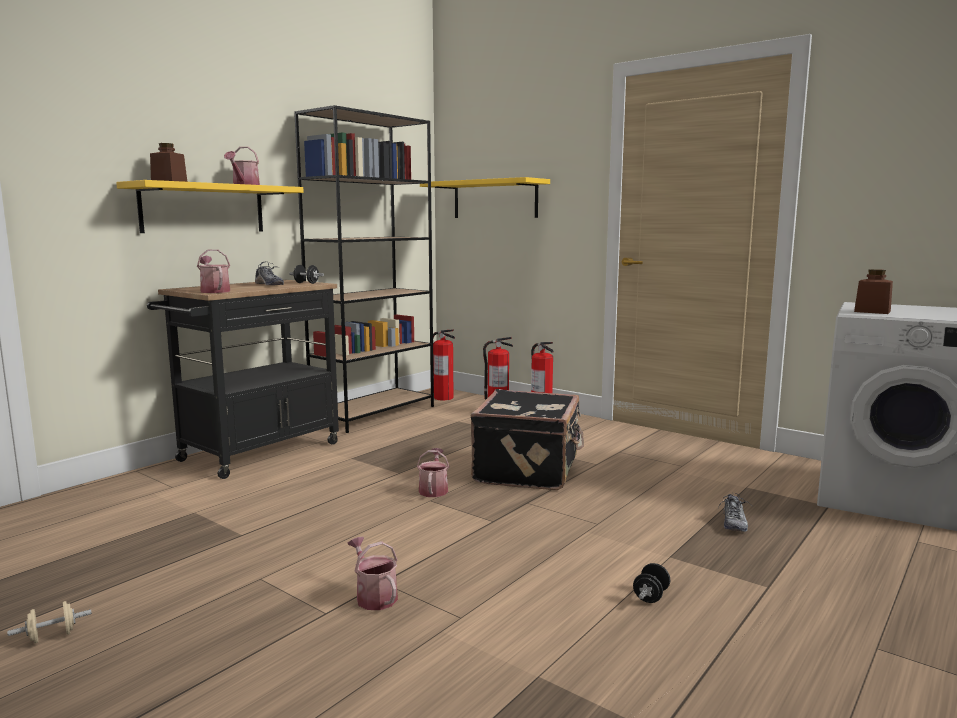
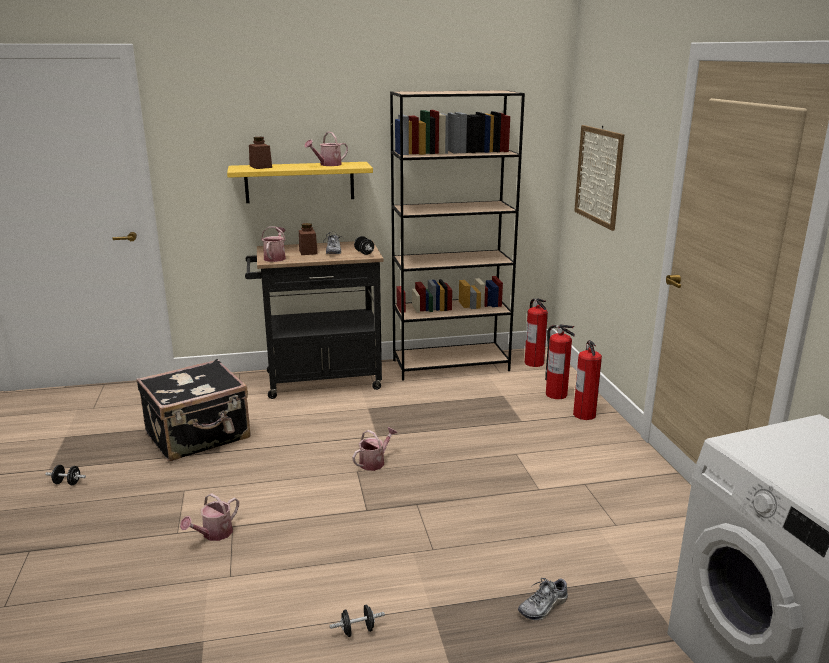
camera: 40 degrees right, 10 degrees up
(52, 636) = (67, 483): beige dumbbell -> black dumbbell
(374, 596) = (214, 534): watering can -> watering can turned 150 degrees counterclockwise
(495, 199) = (599, 174): yellow shelf -> picture
(529, 470) = (471, 472): black suitcase -> black suitcase (199, 436)
(872, 311) = (767, 447): brown jar -> brown jar (308, 252)

